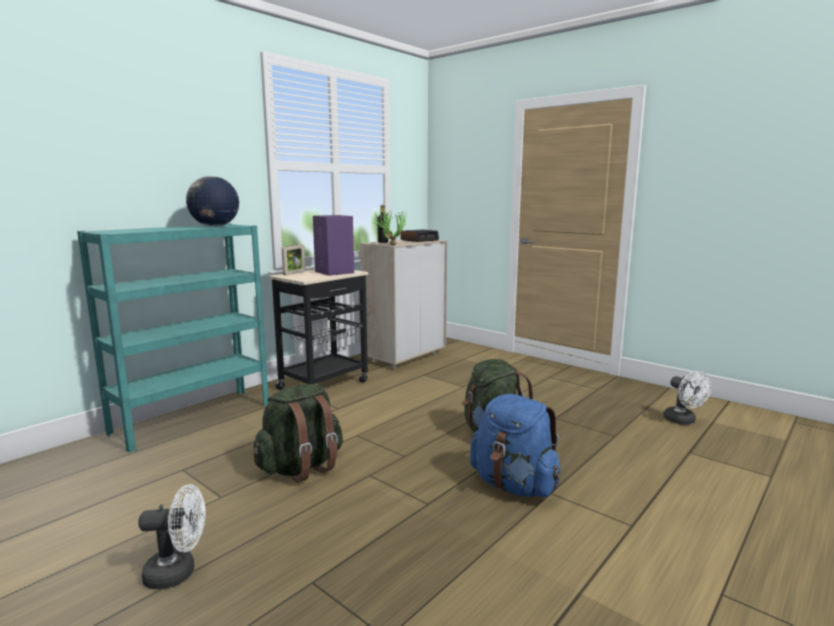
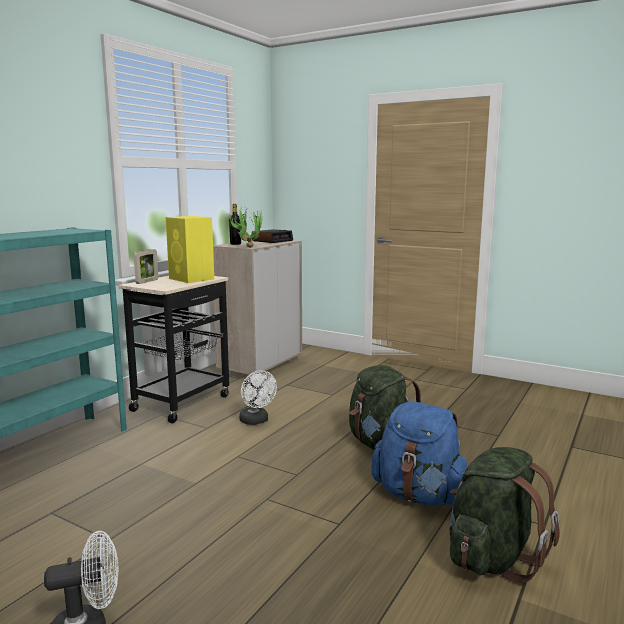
camera: 10 degrees left, 0 degrees up
(214, 226) = (63, 232): globe -> none
(301, 467) = (189, 497): green backpack -> green backpack (492, 557)
(335, 272) = (192, 279): purple speaker -> yellow speaker
(683, 421) = (556, 416): white fan -> white fan (256, 421)

